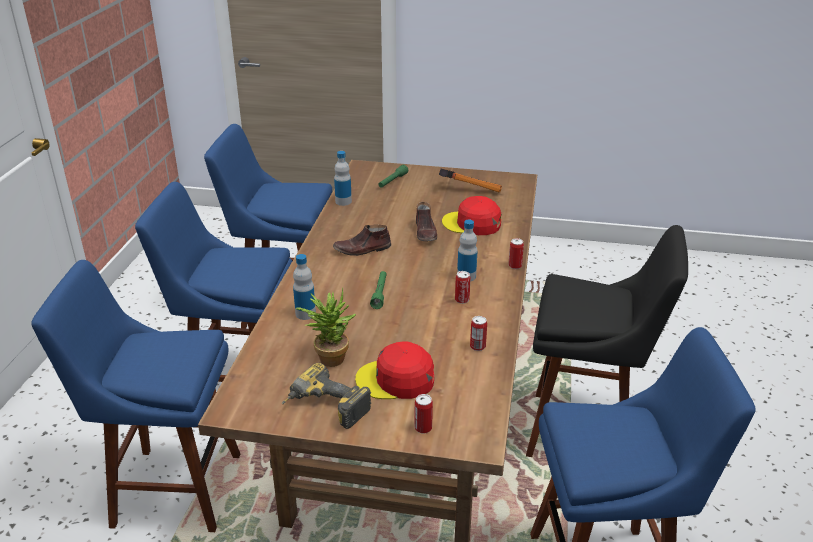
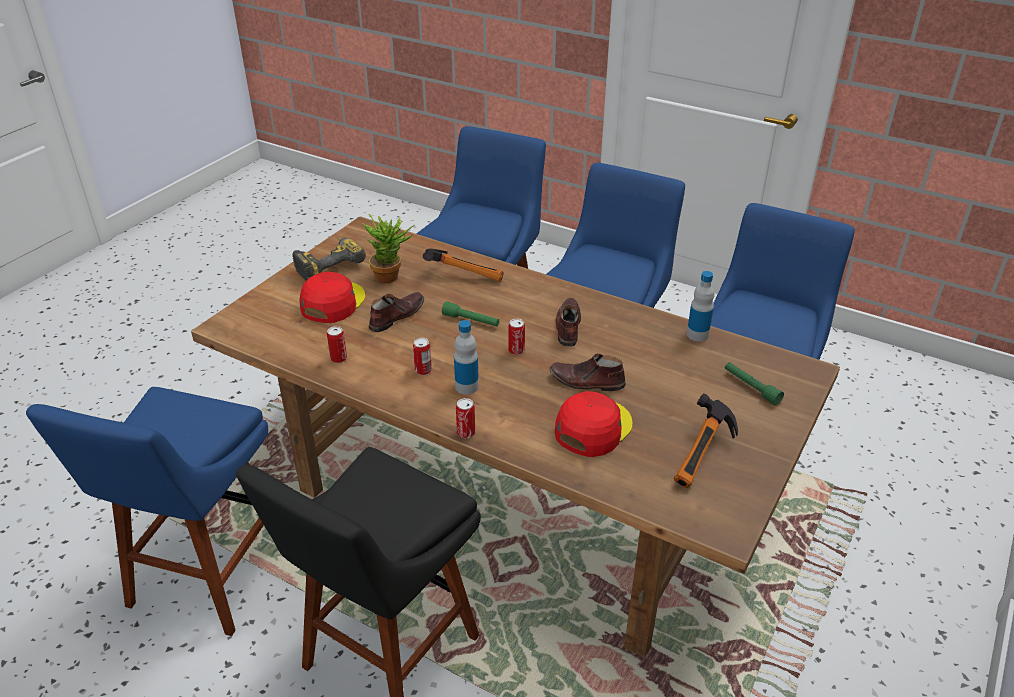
camera: 110 degrees right, 5 degrees up
(305, 314) = (465, 274): bottle -> hammer
(396, 334) = (396, 316): none -> brown shoe
(423, 428) = (265, 303): can -> can (516, 350)

